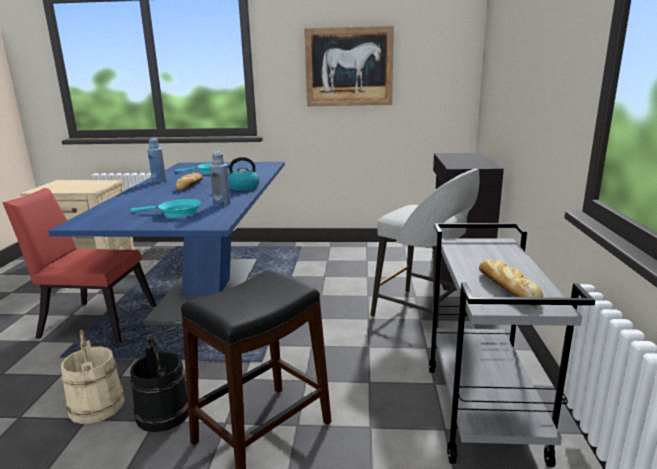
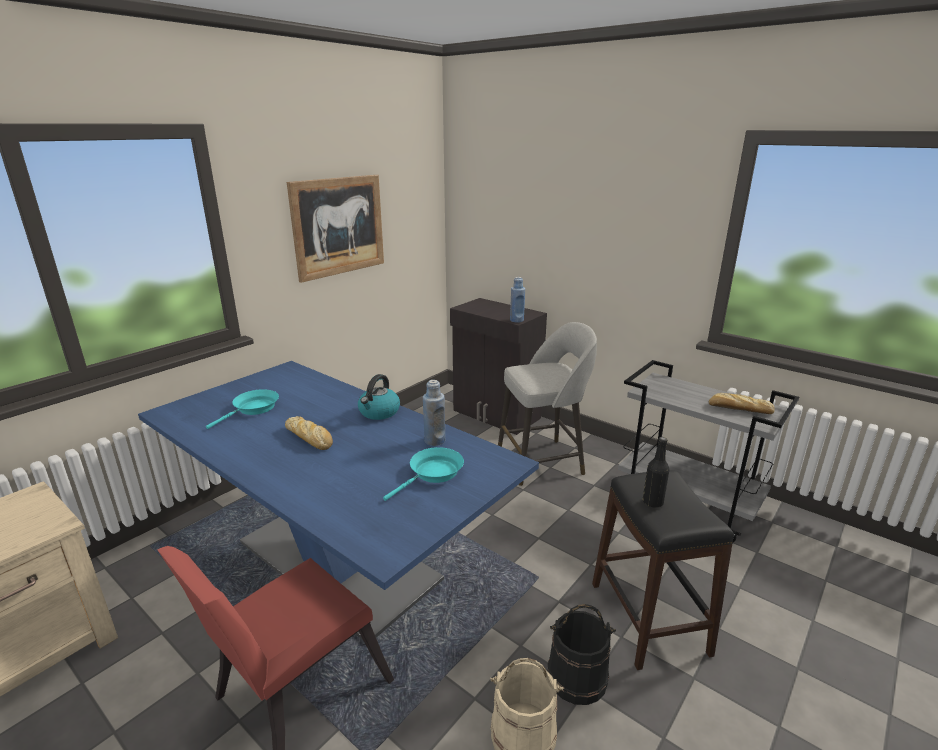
camera: 55 degrees left, 5 degrees up
(159, 181) = (237, 451): blue bottle -> blue bottle (516, 320)
(240, 289) = (652, 502): none -> black bottle

